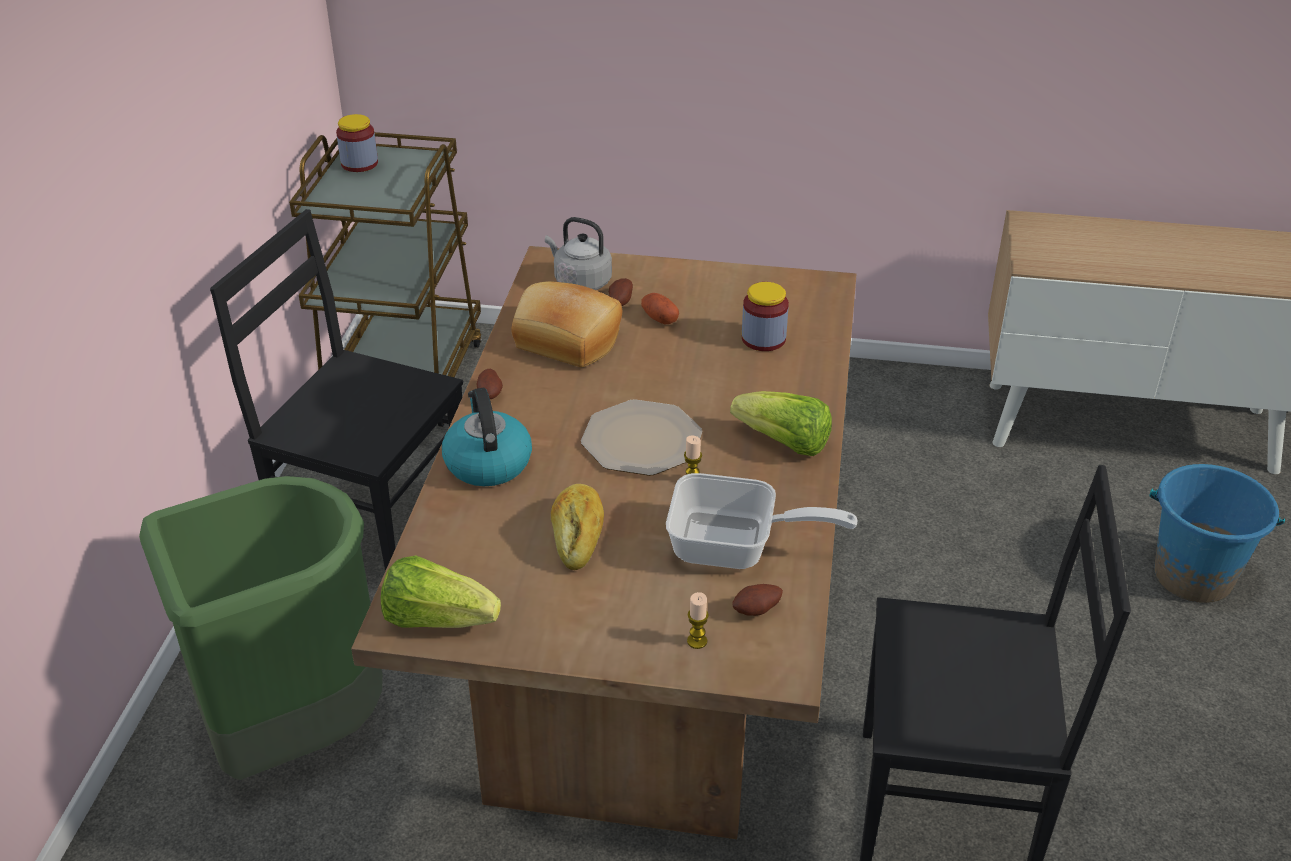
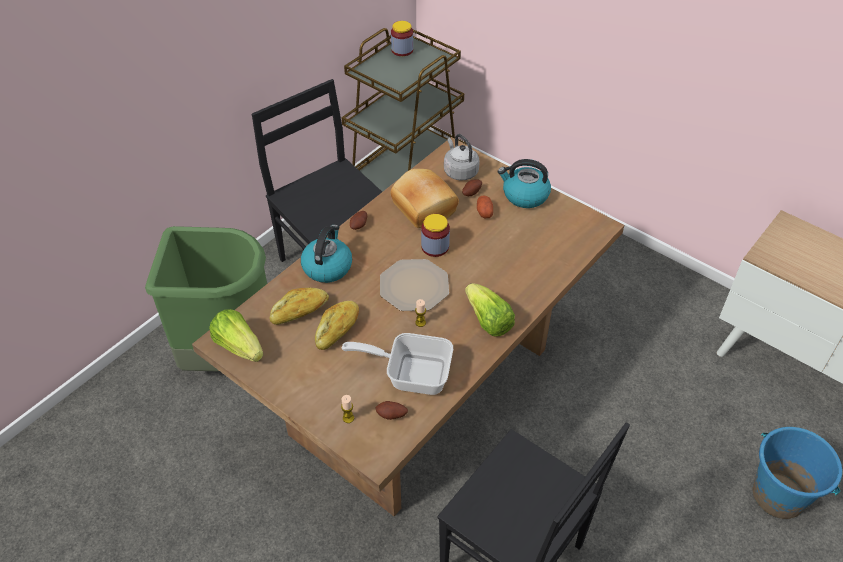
camera: 30 degrees right, 10 degrees up
(497, 536) = (300, 312): none -> bread
(697, 282) = (524, 195): none -> kettle
(736, 548) = (410, 373): frying pan -> frying pan turned 150 degrees clockwise
(763, 339) = (531, 248): jar -> jar (435, 247)

